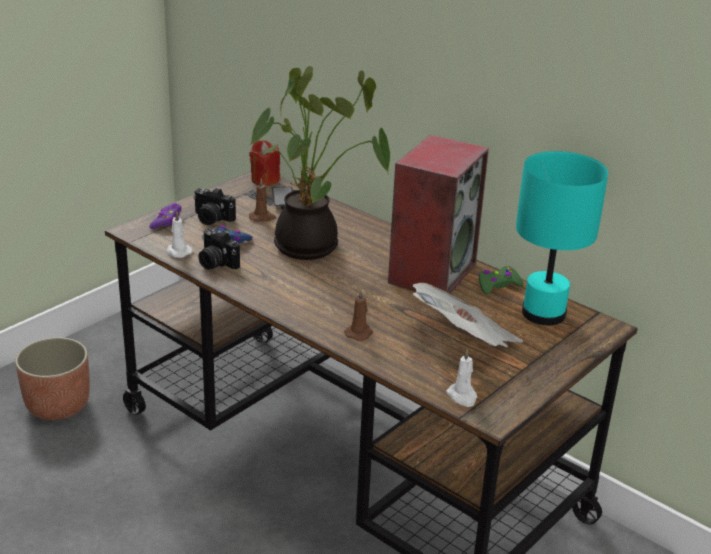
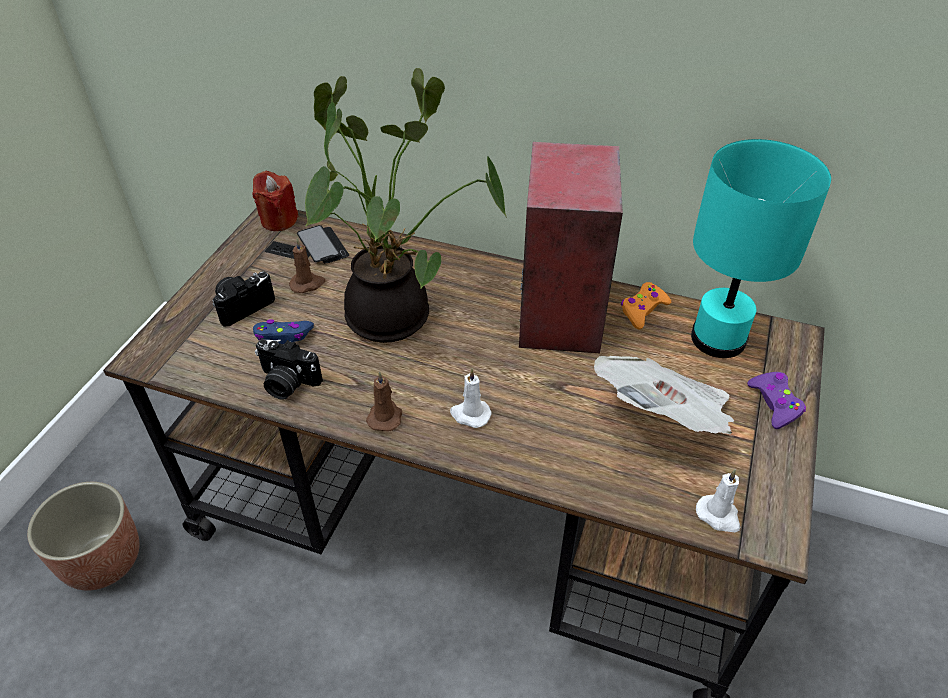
camera: 20 degrees left, 15 degrees up
(166, 221) = (184, 327): purple game controller -> purple game controller (775, 404)
(178, 252) = (225, 379): white candle -> white candle (470, 414)
(211, 219) = (242, 306): camera -> camera turned 135 degrees clockwise
(359, 333) = (534, 447): brown candle -> brown candle (385, 416)
(498, 285) = (643, 310): green game controller -> orange game controller

